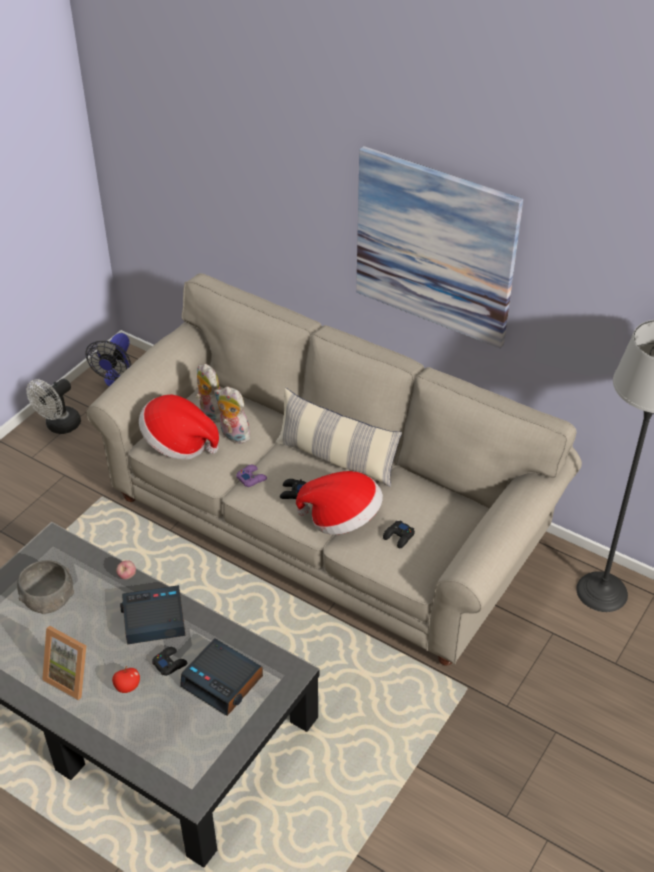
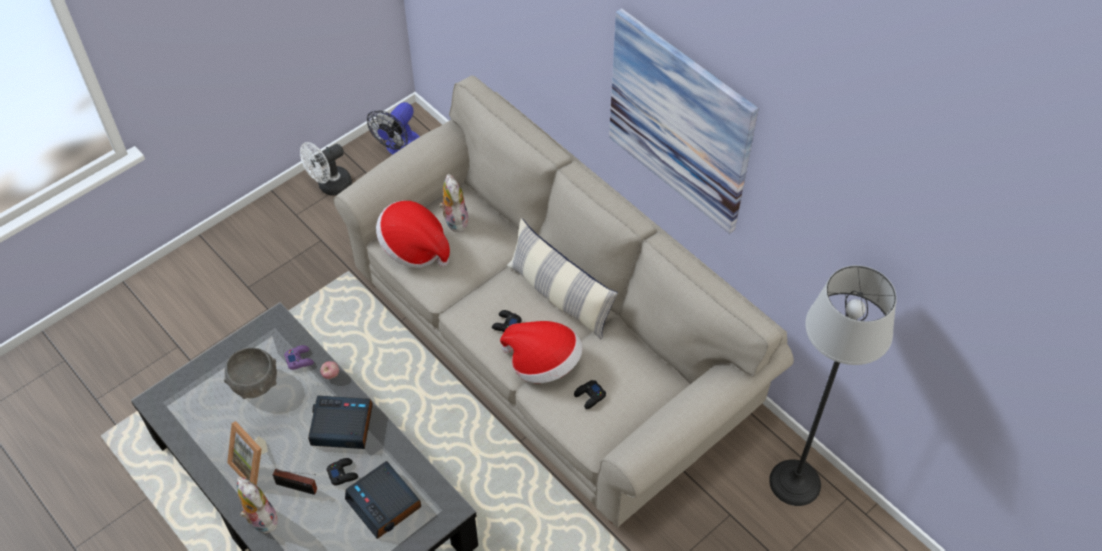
camera: 15 degrees right, 10 degrees up
(127, 687) = (299, 487): apple -> radio
(233, 435) = (468, 250): plush toy -> plush toy (260, 519)
(251, 478) = (472, 300): purple game controller -> purple game controller (299, 359)

